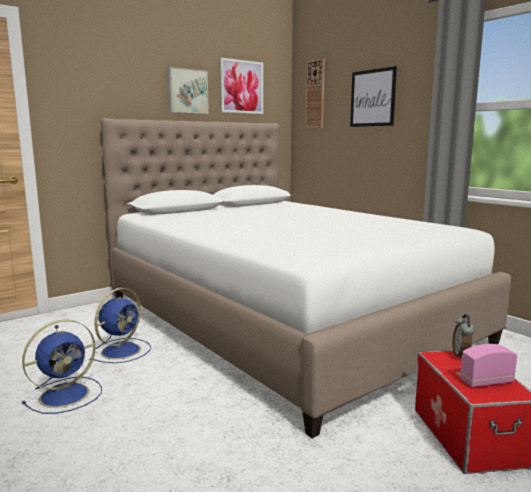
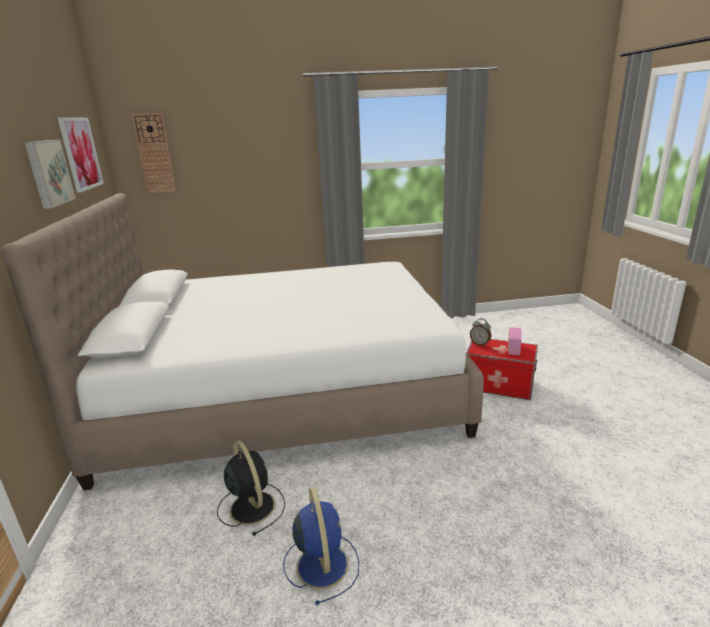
camera: 60 degrees left, 10 degrees up
(122, 350) = (251, 506): blue fan -> black fan
(372, 98) = (242, 159): picture -> none

